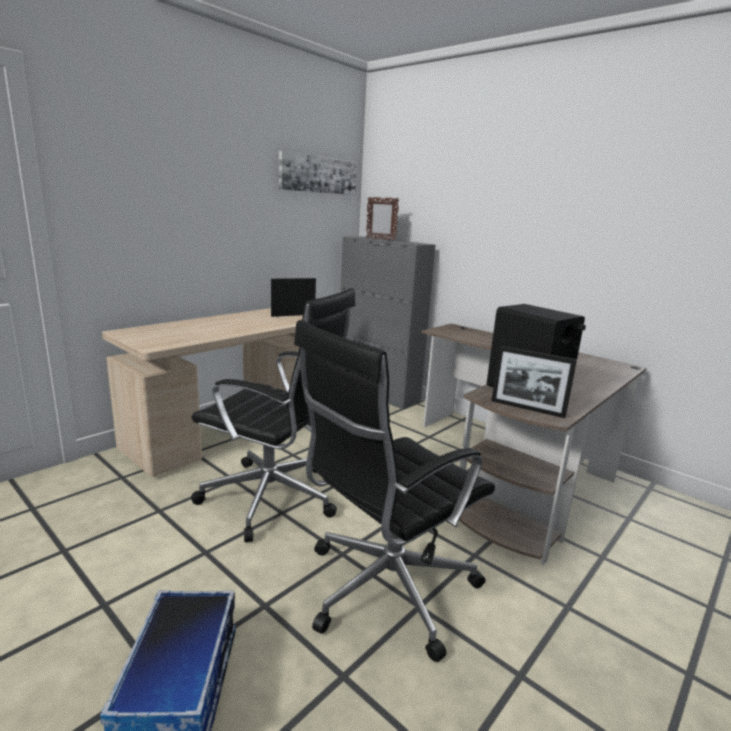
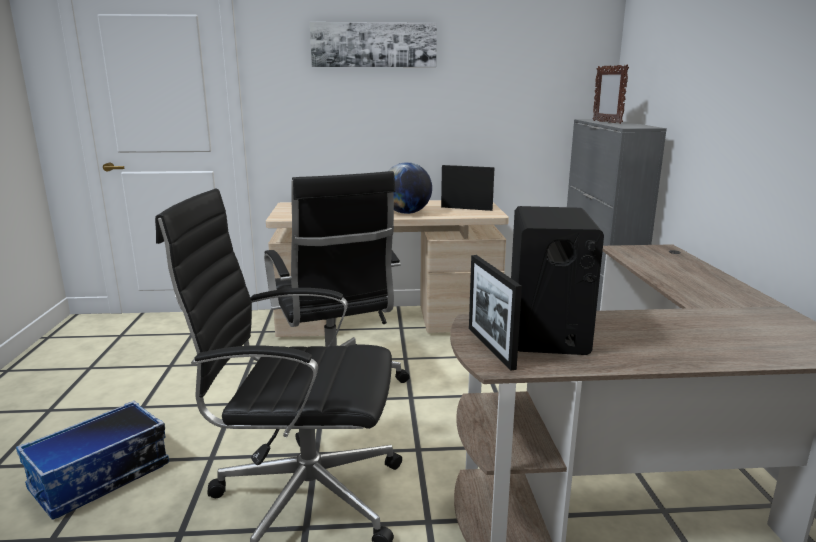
camera: 45 degrees right, 0 degrees up
(258, 325) = (406, 213): none -> globe
(318, 174) = (543, 43): picture -> picture (373, 45)

